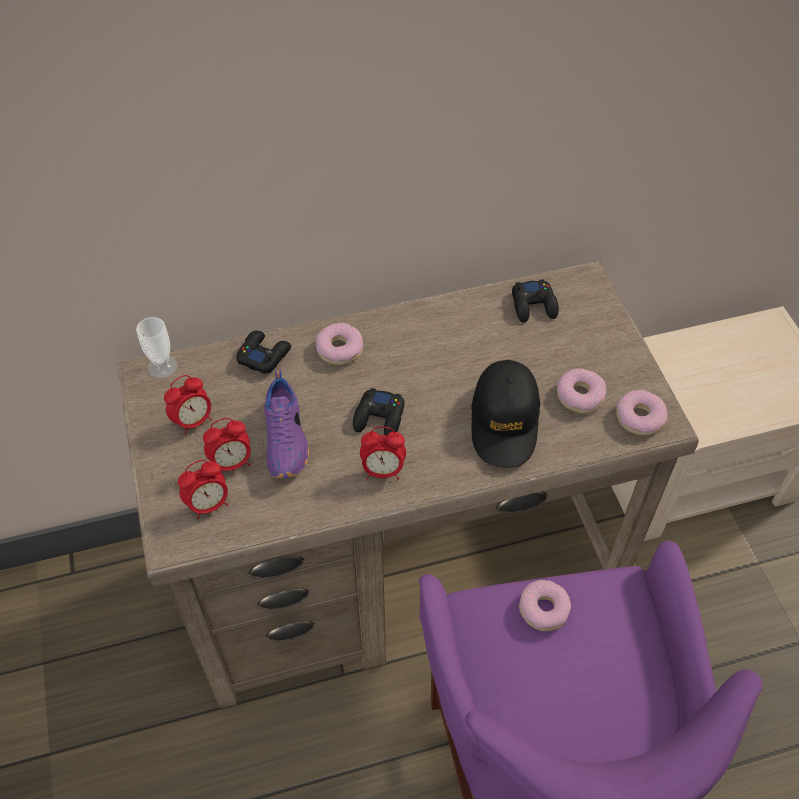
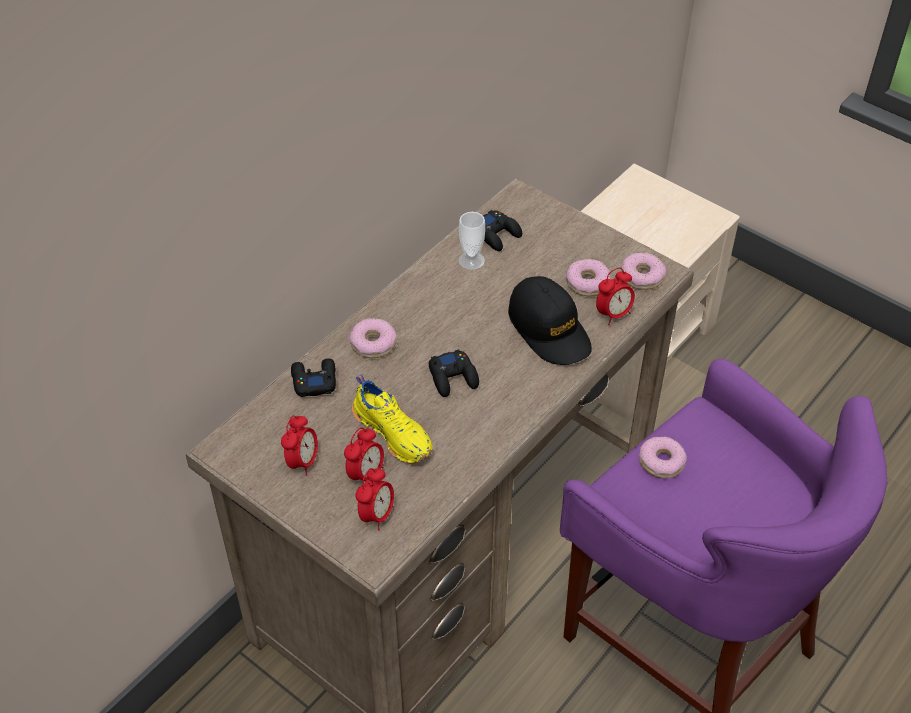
camera: 35 degrees left, 5 degrees down
(162, 366) = (233, 435): cup -> cup (471, 260)
(287, 439) = (394, 432): purple shoe -> yellow shoe
(383, 470) = (491, 413): alarm clock -> alarm clock (613, 314)

